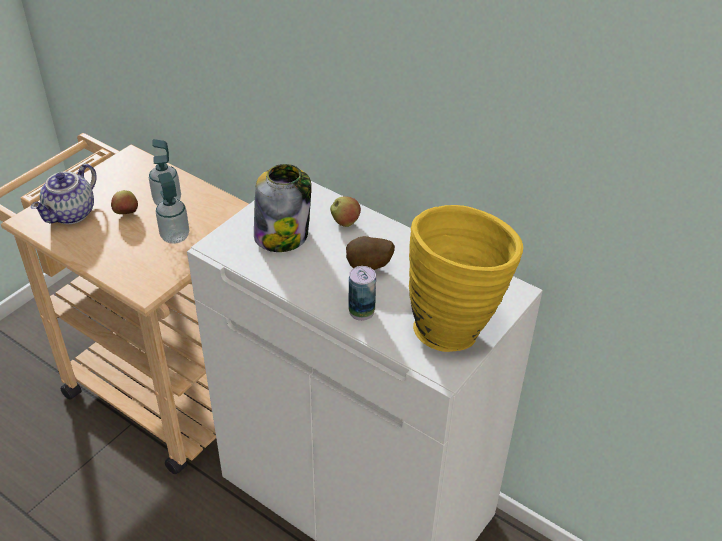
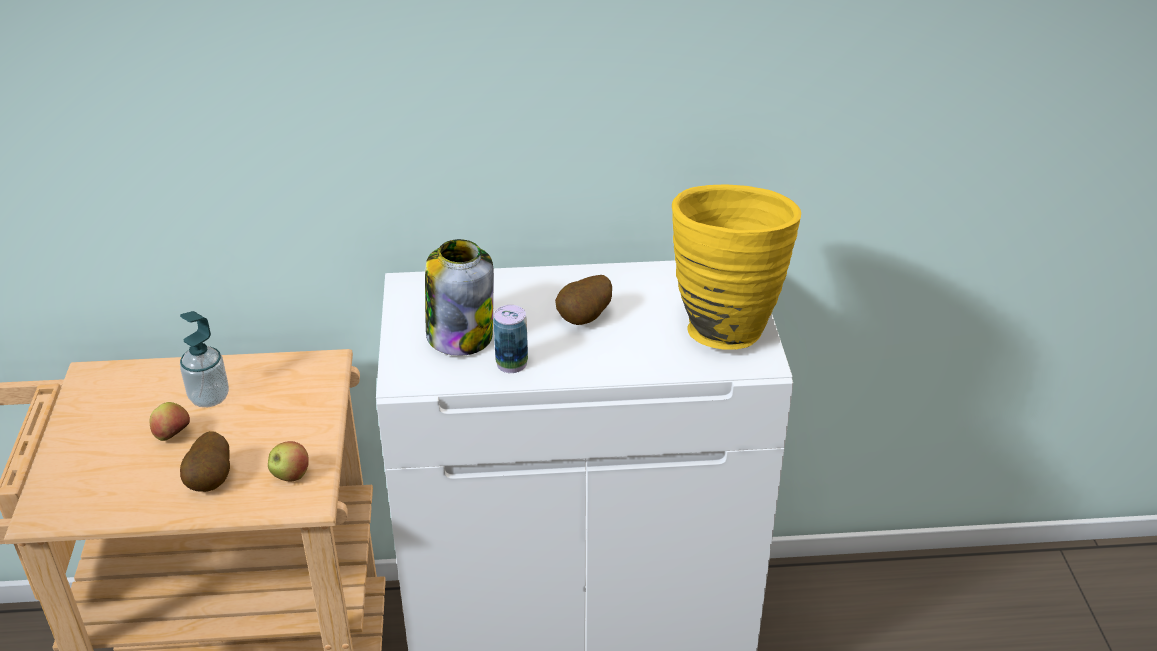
camera: 40 degrees left, 5 degrees down
(71, 214) = (98, 475): teapot -> none
(114, 251) = (212, 481): none -> potato
(175, 236) = (268, 427): soap dispenser -> none
(345, 223) = (507, 291): apple -> apple (290, 476)
(361, 311) = (629, 358): can -> can (511, 363)

